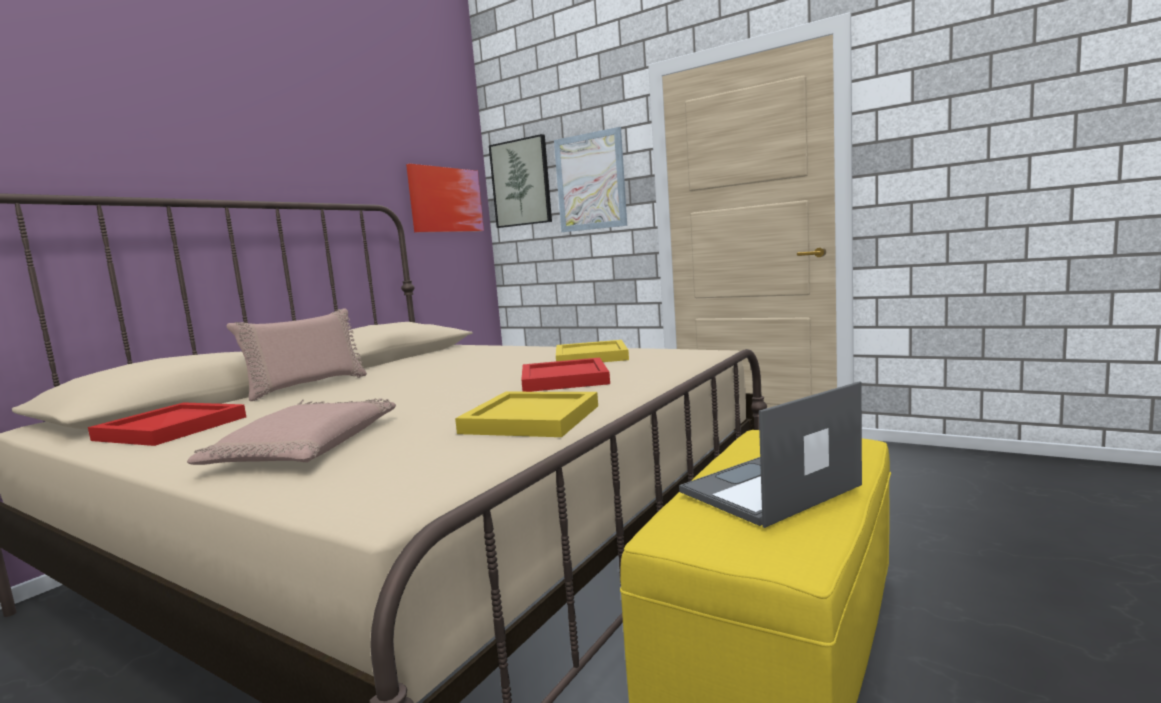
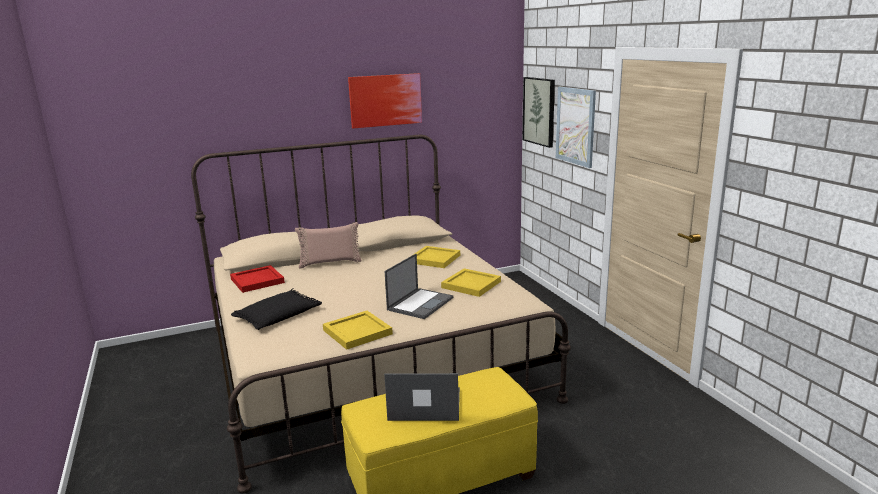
camera: 35 degrees right, 10 degrees up
(306, 445) = (277, 314): beige pillow -> black pillow
(445, 200) = (480, 121): picture -> picture (385, 100)
(484, 355) = (435, 259): none -> yellow tray
(562, 379) = (420, 303): red tray -> laptop

